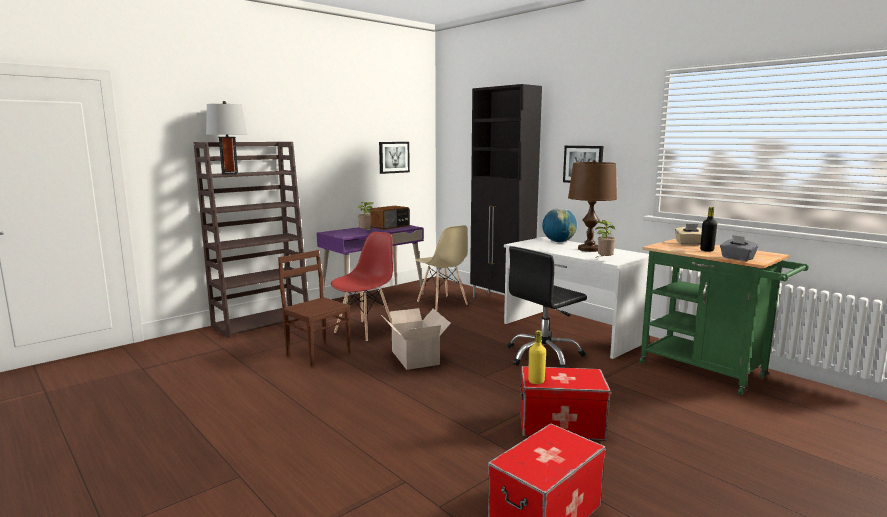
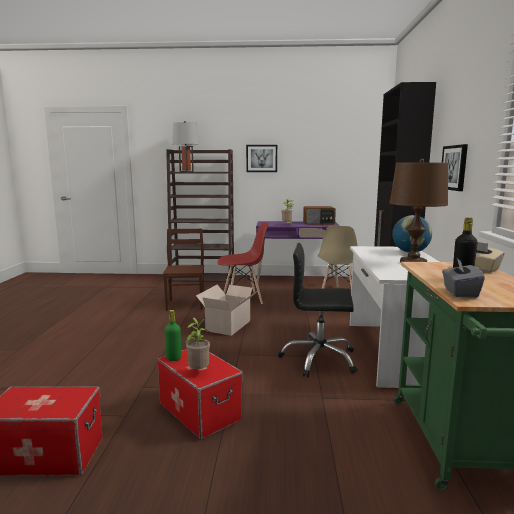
camera: 45 degrees right, 0 degrees up
(393, 157) = (339, 164): picture -> picture (261, 158)
(536, 381) = (173, 358): yellow bottle -> green bottle
(604, 260) = (386, 273): potted plant -> potted plant (198, 371)

